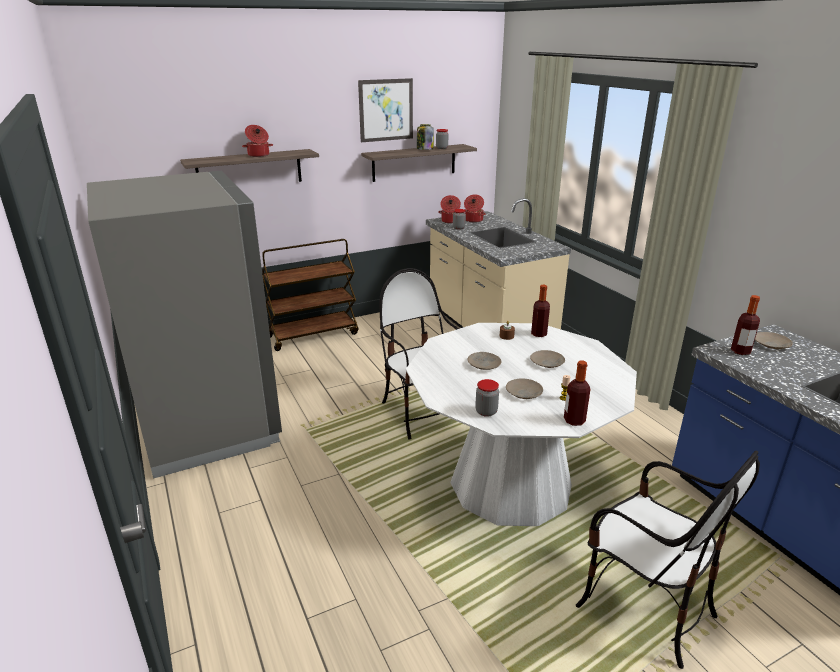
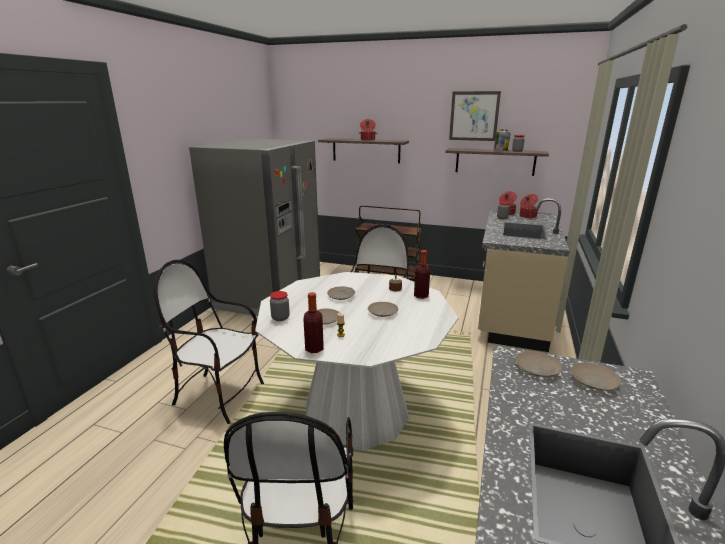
camera: 45 degrees right, 5 degrees down
(365, 560) = (219, 395): none -> chair
(740, 351) = (537, 369): bottle -> beige plate

